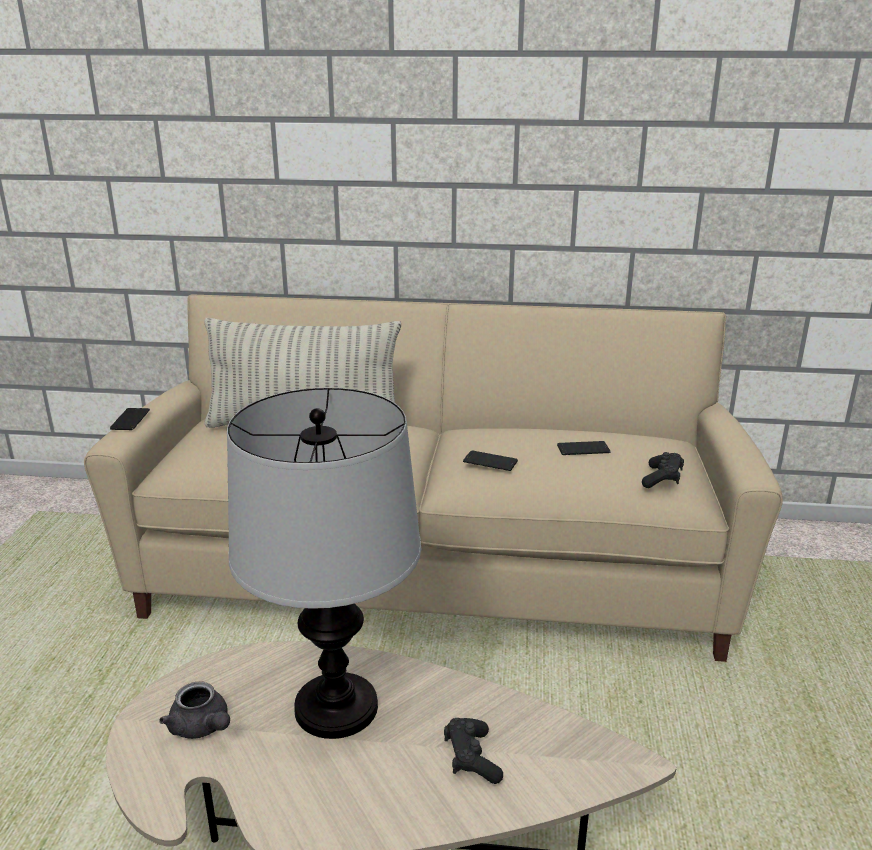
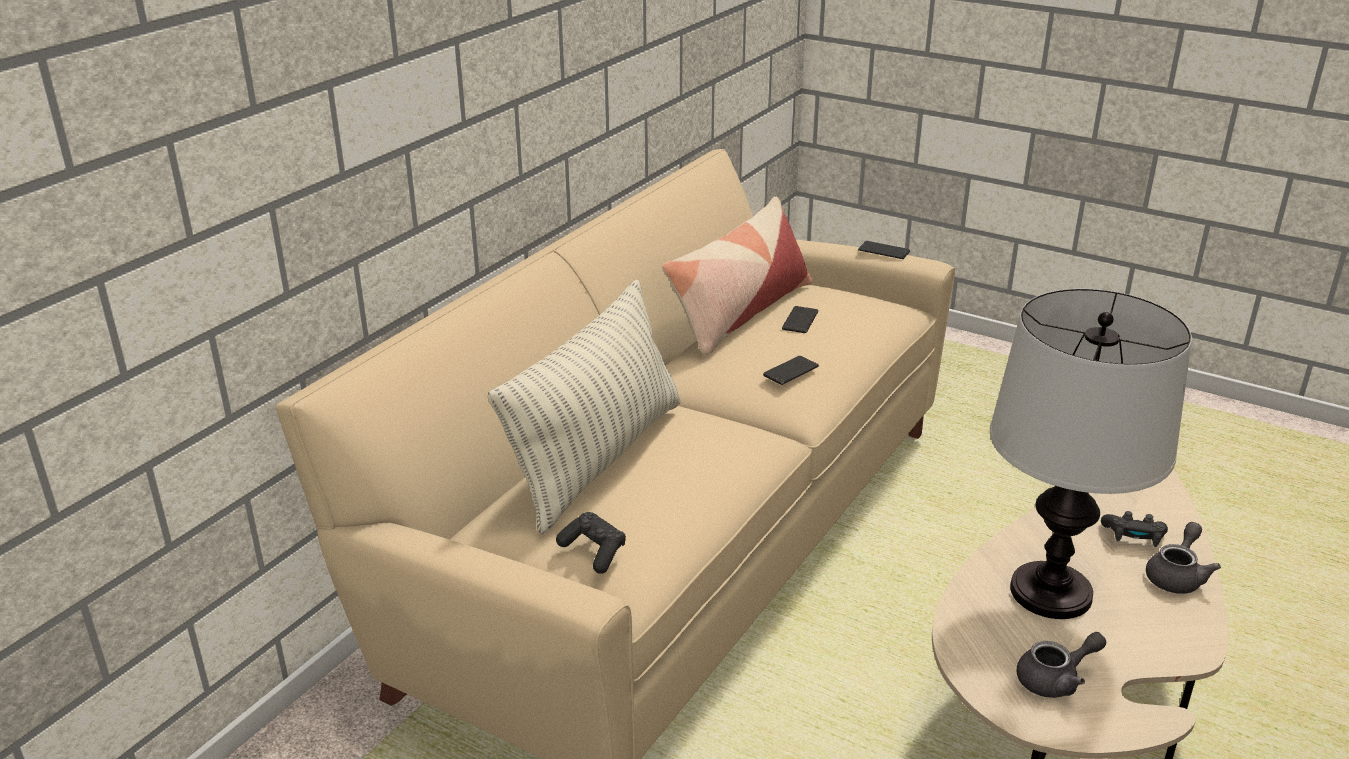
camera: 65 degrees left, 5 degrees up
(130, 419) = (522, 576): phone -> phone (884, 251)
(418, 804) = (1177, 576): none -> grey teapot
(577, 428) = (740, 313): none -> pillow
(662, 479) = (878, 306): black game controller -> black game controller (594, 551)

